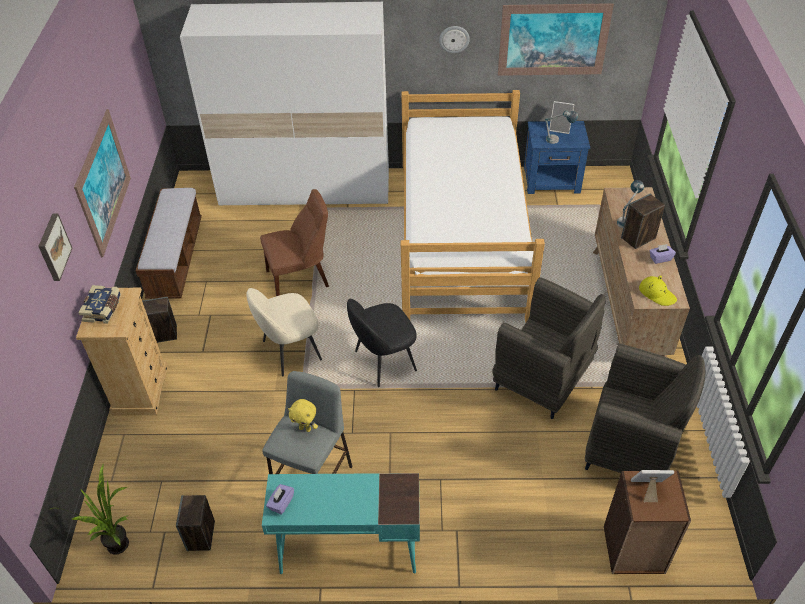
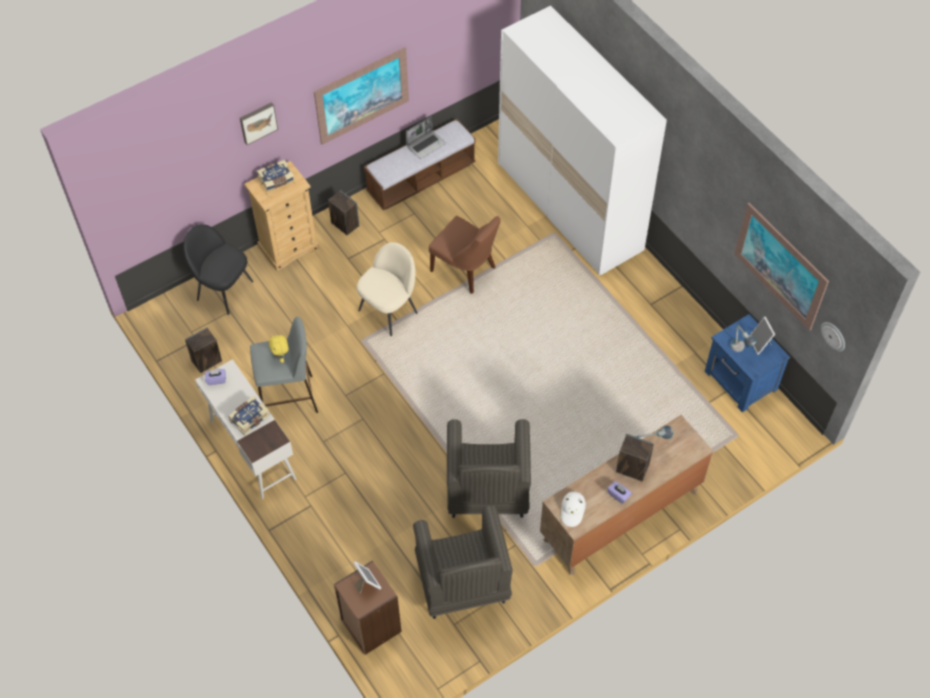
camera: 55 degrees right, 10 degrees up
(122, 548) = (171, 325): potted plant -> none
(165, 217) = (426, 145): none -> laptop
(290, 351) = (389, 310): beige chair -> beige chair turned 105 degrees clockwise
(348, 550) = (252, 449): turquoise desk -> white desk
(358, 496) = (249, 418): none -> book
(383, 361) = (424, 376): black chair -> black chair (223, 290)
(454, 39) = (710, 194): wall clock -> wall clock (833, 336)
(462, 238) = (602, 353): bed -> none
(657, 293) = (572, 510): yellow hat -> white hat

